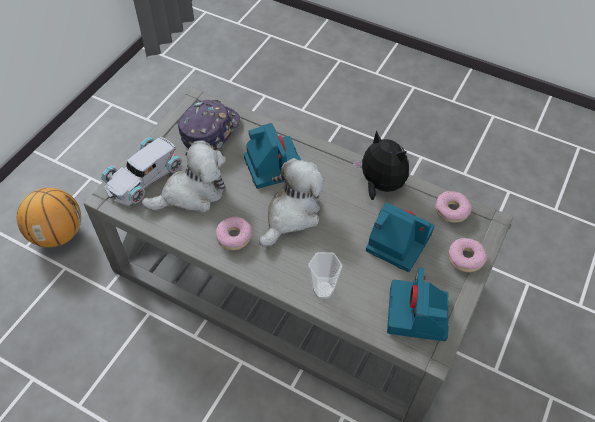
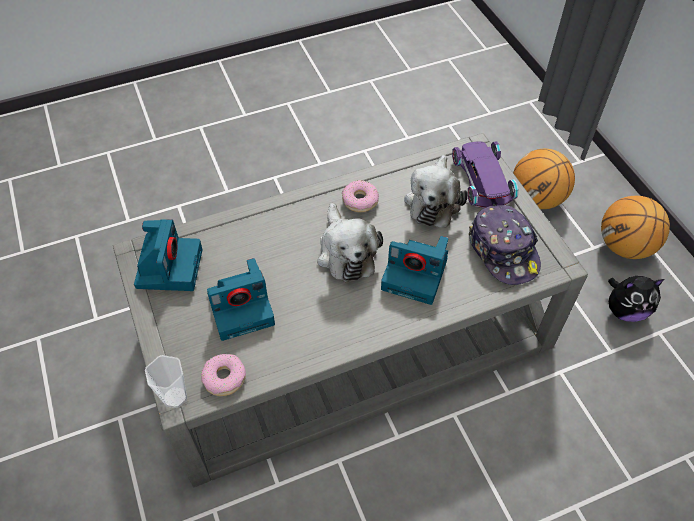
camera: 130 degrees right, 0 degrees up
(77, 162) = (625, 246): none -> basketball
(142, 175) = (483, 178): white toy car -> purple toy car
(323, 290) = (255, 224): cup -> cup (175, 397)
(380, 185) = (312, 343): plush toy -> plush toy (625, 310)
(418, 315) = (169, 267): camera -> camera turned 45 degrees clockwise
(465, 258) = (172, 343): donut -> none

